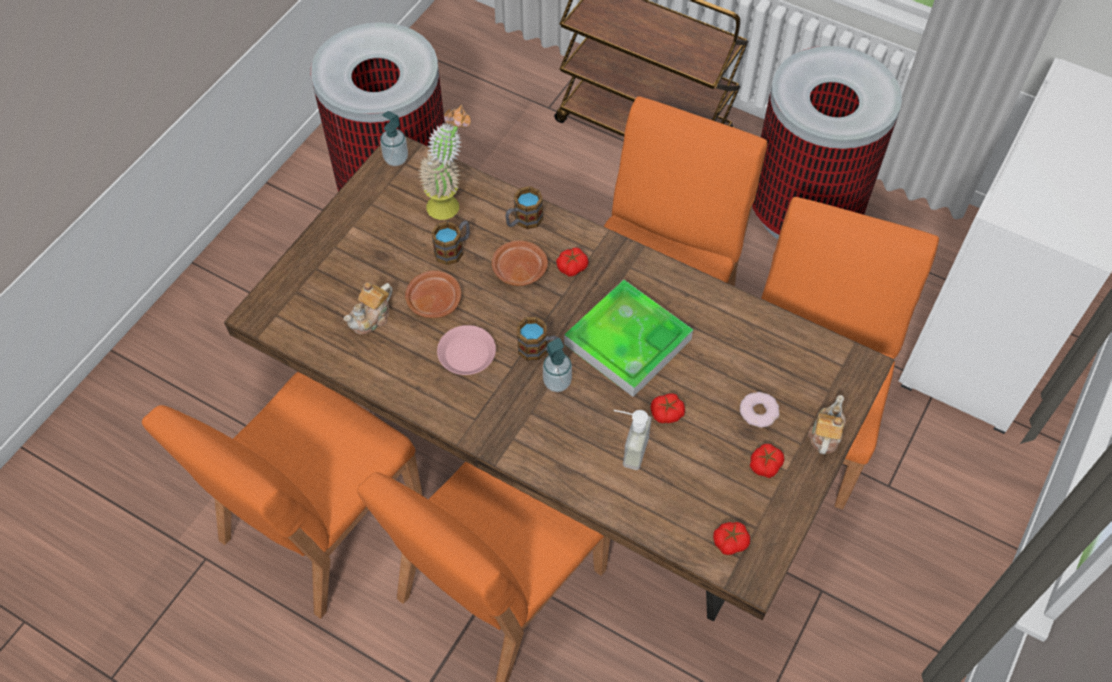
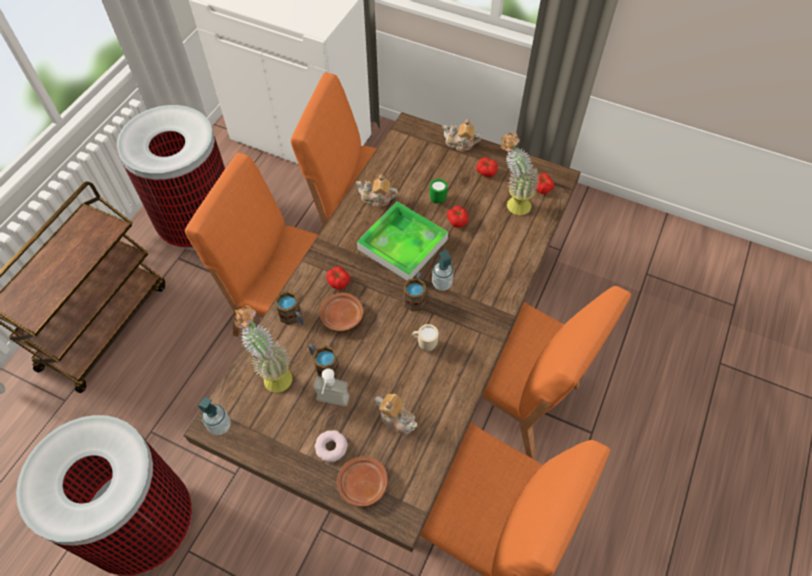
camera: 95 degrees left, 0 degrees up
(433, 300) = (375, 374): brown plate -> brown plate (362, 484)
(466, 354) = (424, 344): pink plate -> beige mug
(627, 449) = (488, 240): soap dispenser -> soap dispenser (331, 404)
(697, 492) = (512, 203): none -> potted plant
(710, 316) = (376, 199): none -> teapot
(711, 391) = (437, 197): none -> green mug
(759, 412) = (448, 174): donut -> donut (331, 447)

